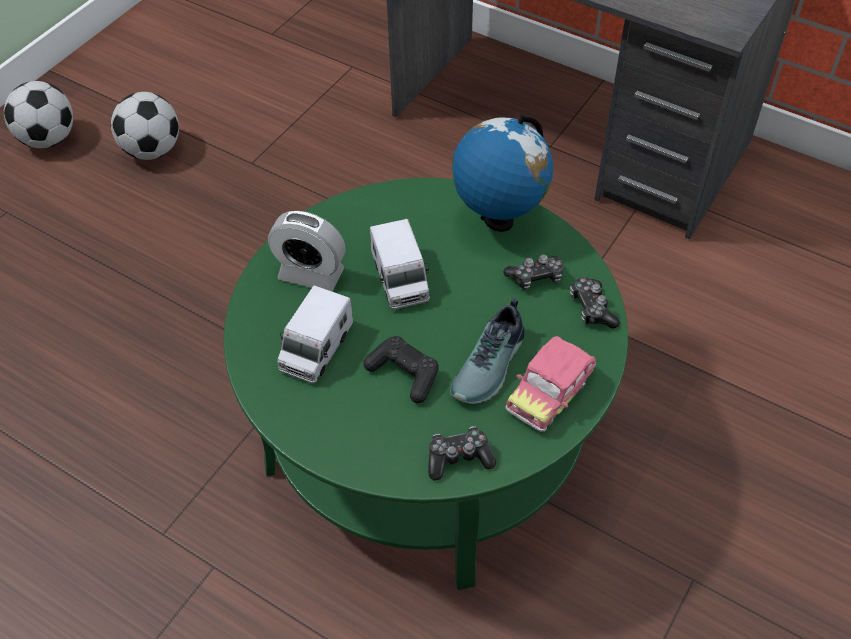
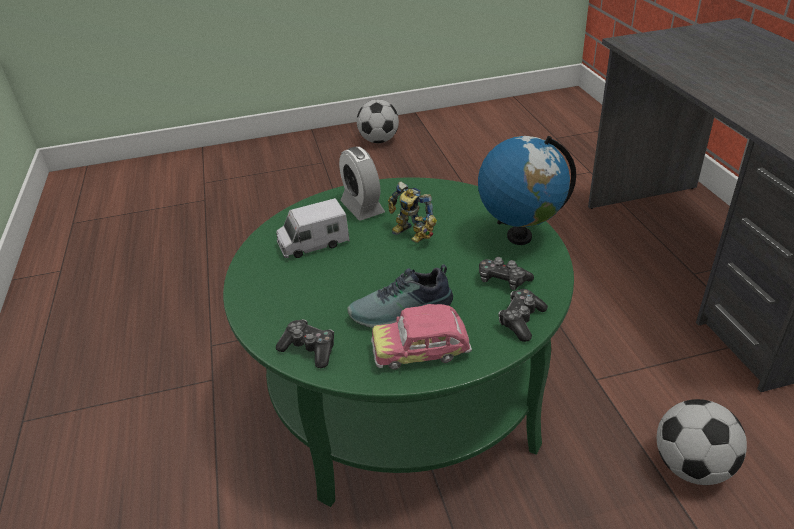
camera: 45 degrees right, 15 degrees down
(152, 150) = (423, 166): football -> football (691, 466)
(400, 279) = (410, 235): toy truck -> toy robot
(404, 374) = (342, 284): black game controller -> none

